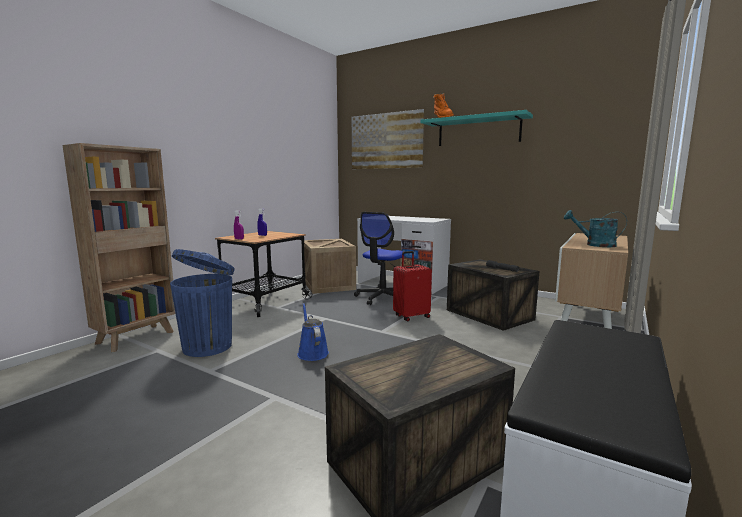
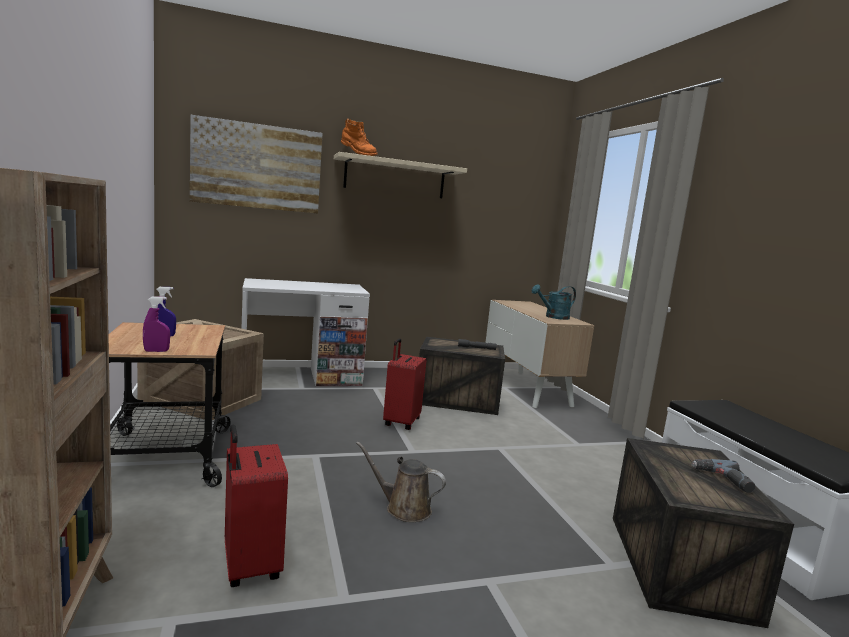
camera: 50 degrees left, 0 degrees up
(209, 346) = (249, 566): blue trash can -> red suitcase
(312, 352) = (404, 508): blue watering can -> brown watering can
(382, 298) = (319, 404): office chair -> none
(430, 377) = (723, 480): none -> power drill
(478, 131) = (395, 178): turquoise shelf -> beige shelf

